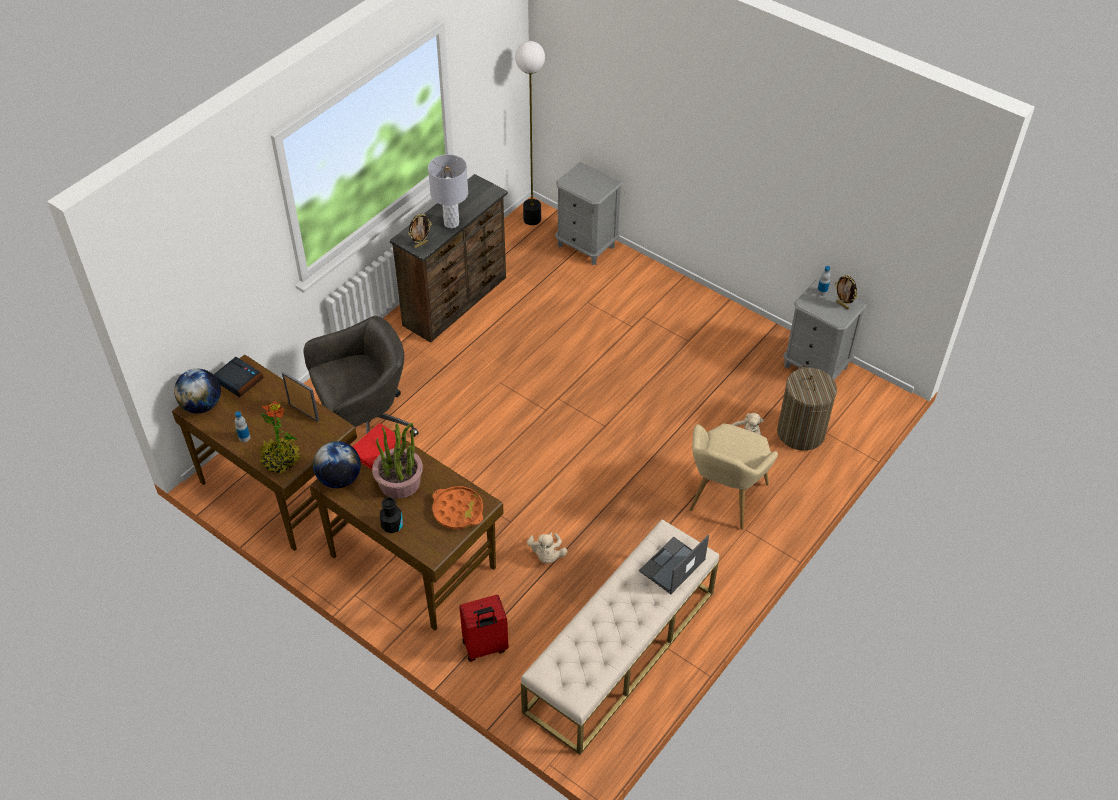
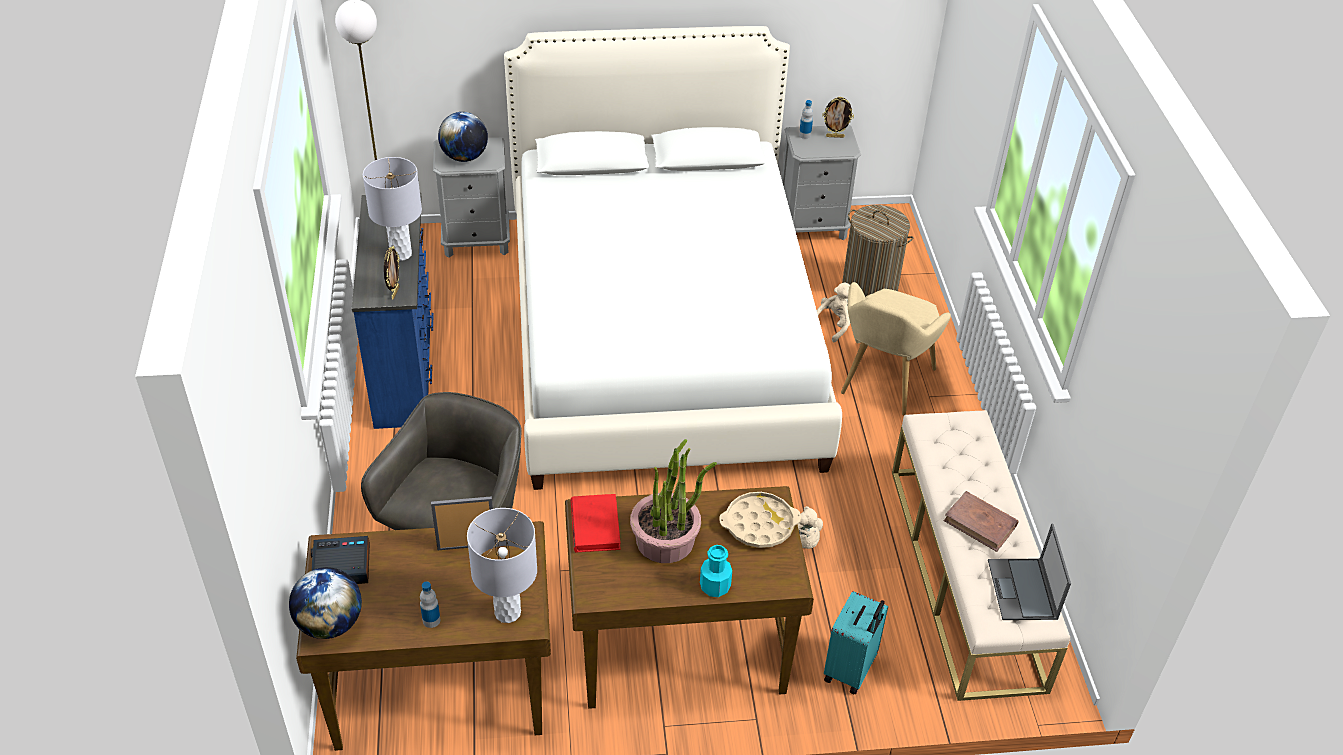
camera: 45 degrees left, 5 degrees down
(281, 460) = (507, 613): potted plant -> grey table lamp
(339, 479) = (598, 583): globe -> globe (465, 157)
(392, 525) = (715, 586): black bottle -> turquoise bottle
(457, 301) = (405, 369): brown dresser -> blue dresser
(458, 511) = (759, 524): orange tray -> beige tray
(485, 647) = (851, 670): red suitcase -> turquoise suitcase
(615, 615) = (980, 523): none -> brown book
(622, 377) = (662, 338): none -> white bed
(672, 566) = (968, 447): laptop -> laptop (1023, 590)
(724, 500) = (882, 385): beige armchair -> beige armchair turned 45 degrees clockwise

